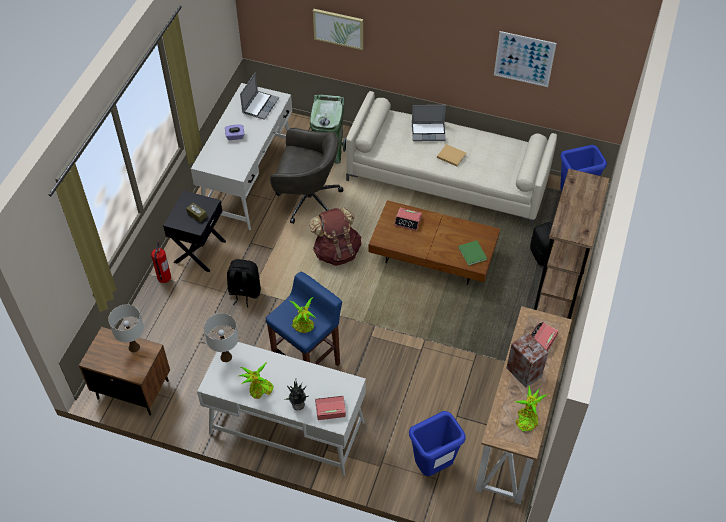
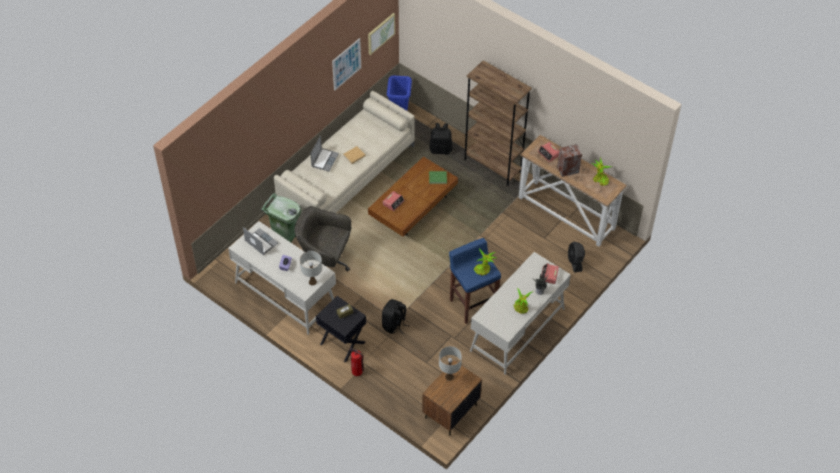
camera: 70 degrees left, 0 degrees up
(226, 357) = (487, 320): white table lamp -> white table lamp (312, 282)
(307, 200) = (324, 263): grey office chair -> grey office chair turned 105 degrees counterclockwise
(336, 252) = (383, 260): brown backpack -> none
(338, 28) = (248, 154): picture -> picture (381, 33)
(432, 466) = (575, 262): blue trash can -> black fan

